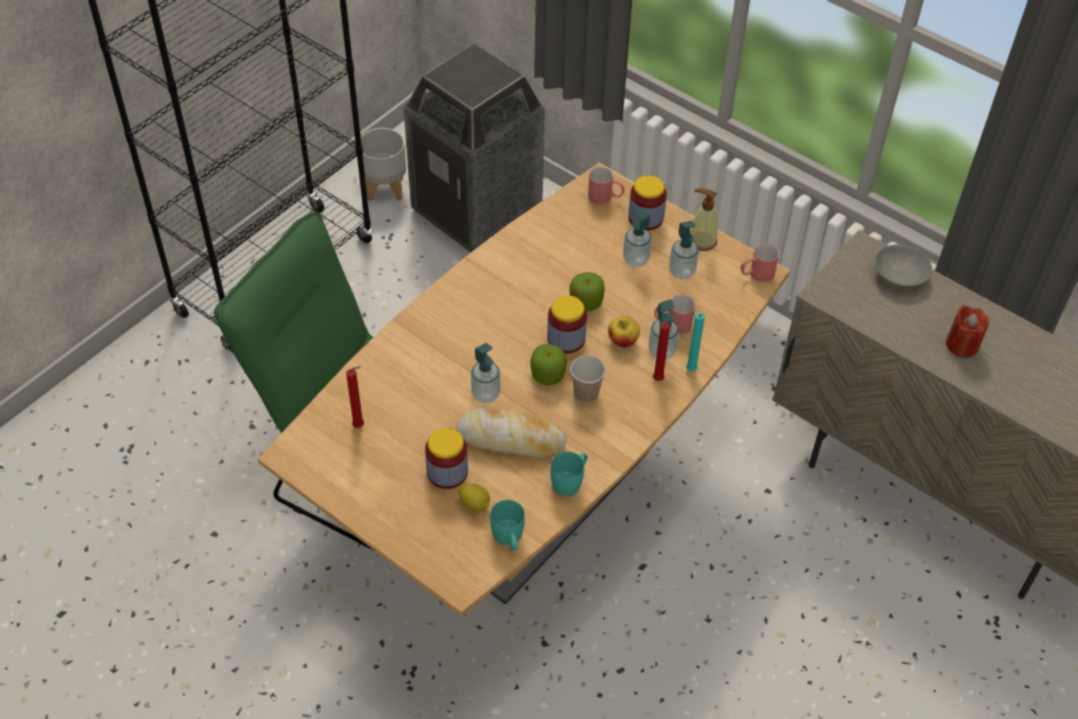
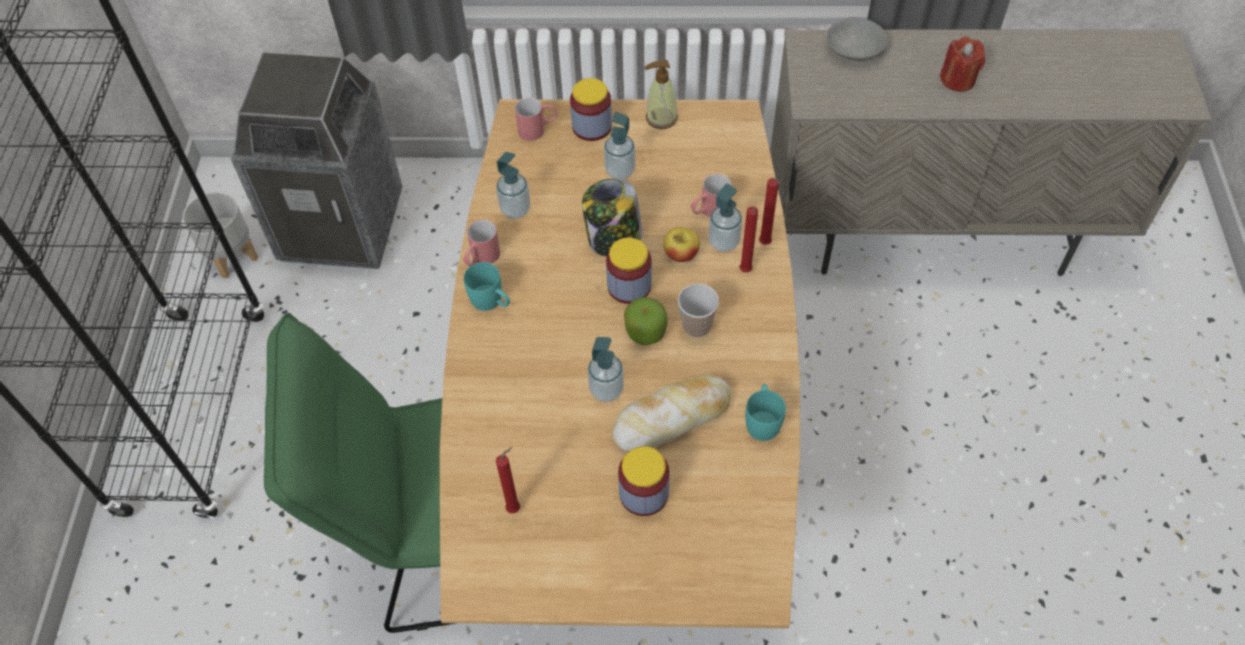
camera: 35 degrees left, 5 degrees up
(475, 504) = (699, 506): lemon -> none
(509, 539) = (763, 518): turquoise mug -> turquoise mug (491, 302)
(586, 302) = (613, 239): apple -> jar
(682, 271) = (670, 157): soap dispenser -> soap dispenser (515, 209)
(690, 371) = (765, 244): turquoise candle -> red candle
(756, 275) = (735, 121): red mug -> red mug (481, 259)

